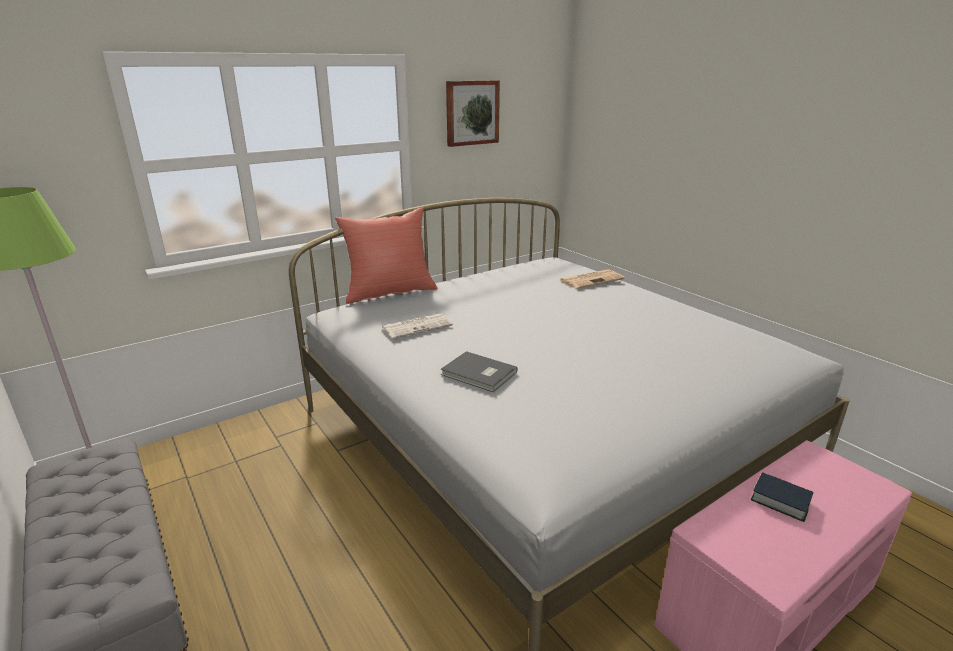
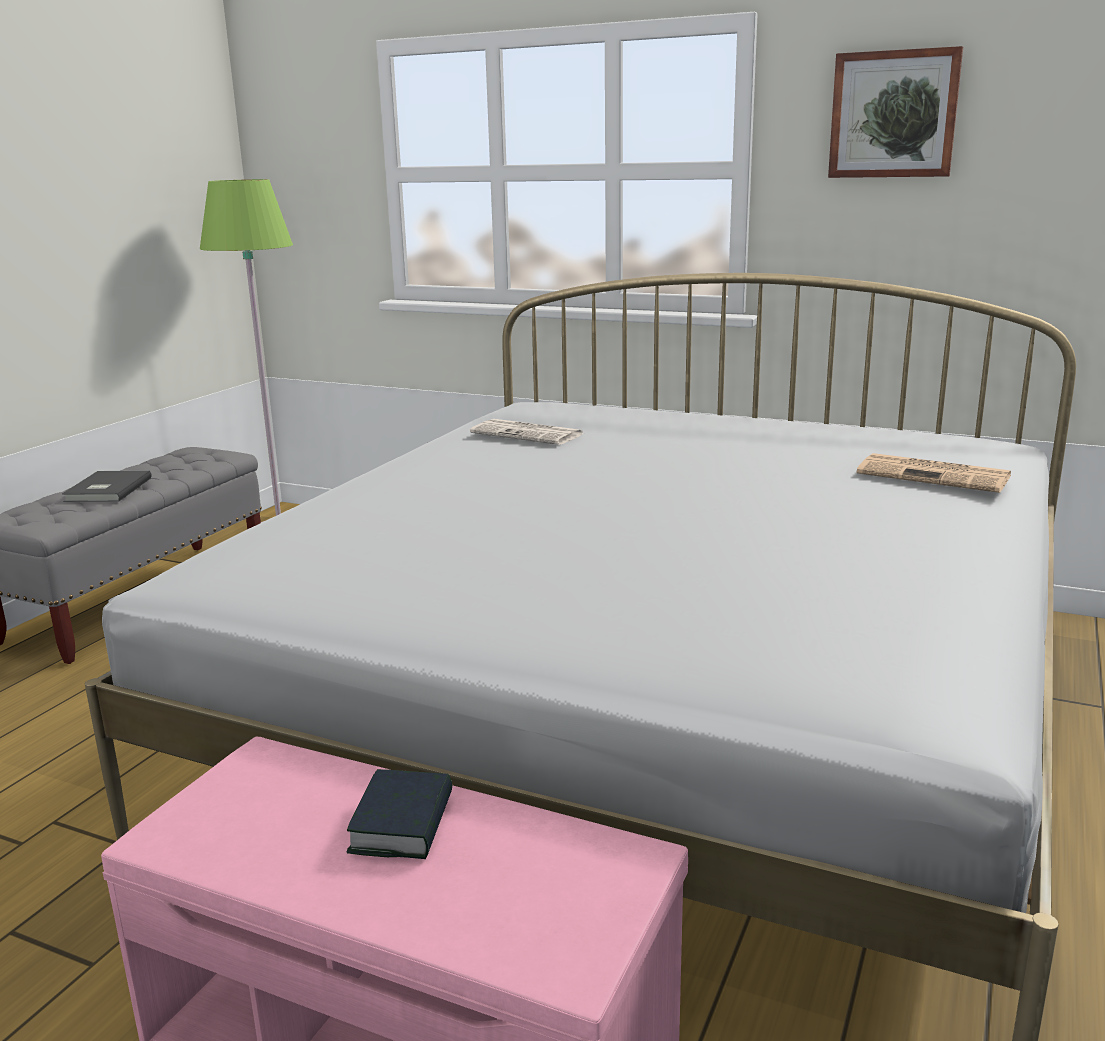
camera: 60 degrees right, 5 degrees down
(389, 292) = (626, 404): red pillow -> none
(479, 374) = (427, 485): grey book -> grey book (106, 490)

